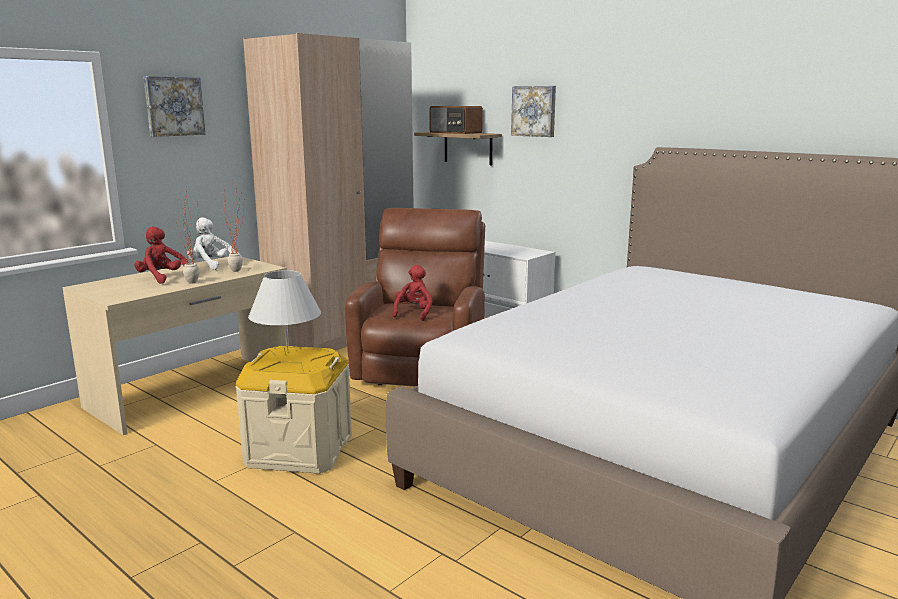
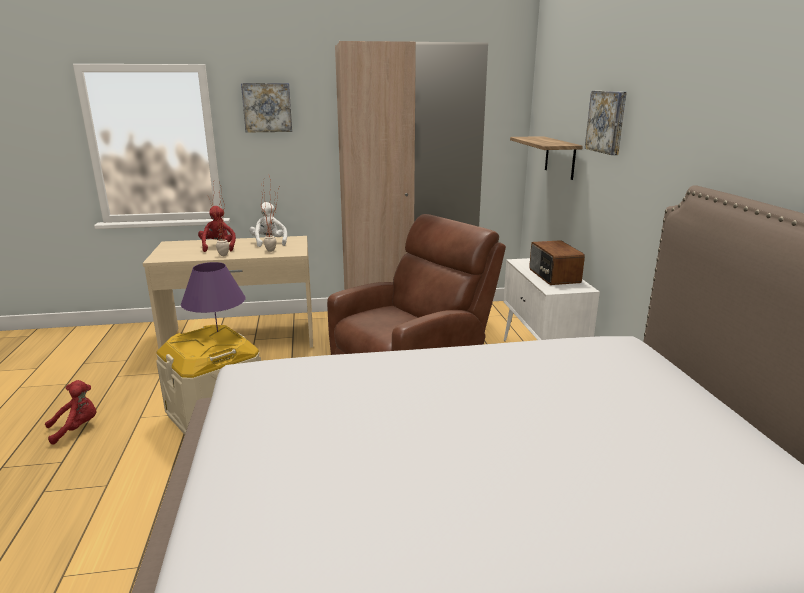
camera: 40 degrees right, 5 degrees up
(287, 351) = (217, 331): white table lamp -> purple table lamp
(414, 313) = (386, 323): red plush toy -> red plush toy (76, 428)
(455, 132) = (542, 140): radio -> radio (553, 276)

